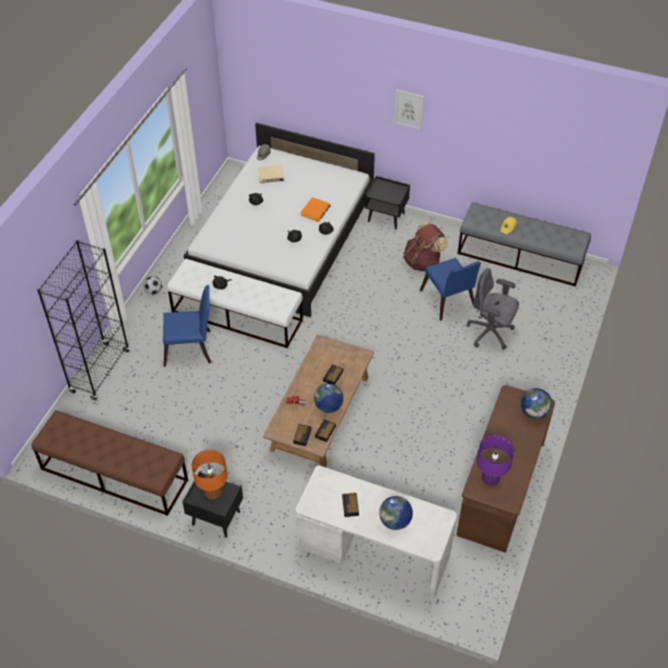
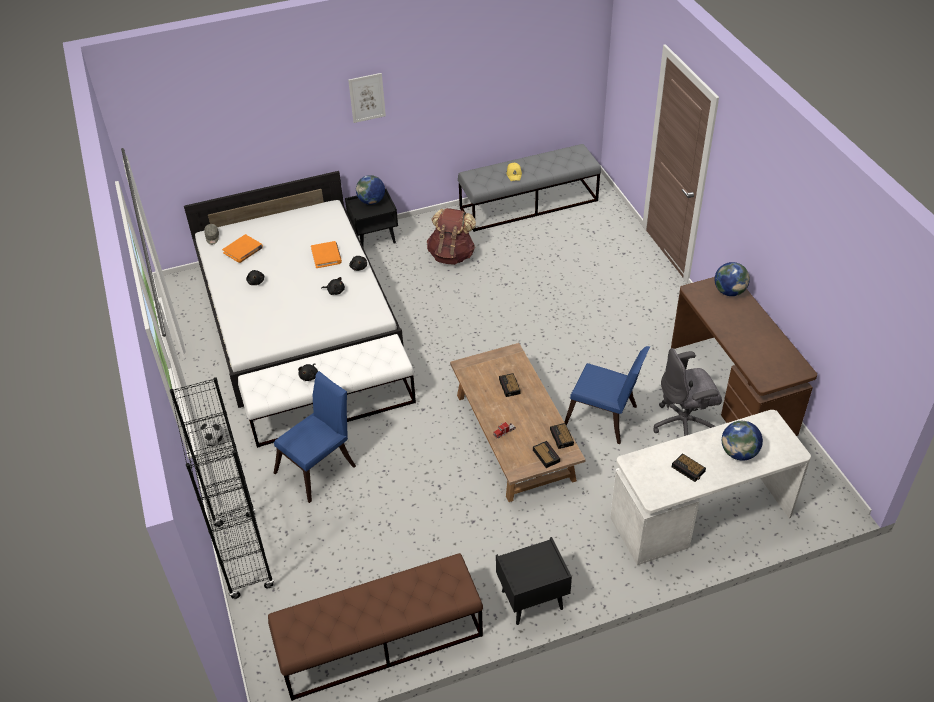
camera: 40 degrees left, 5 degrees down
(213, 491) = (530, 563): orange table lamp -> none
(271, 175) = (243, 250): beige book -> orange book
(328, 406) = (537, 414): globe -> globe (371, 201)
(448, 302) = (513, 273): blue chair -> blue chair (604, 419)
(490, 333) = (577, 276): grey office chair -> grey office chair (684, 424)
(490, 477) = (763, 363): purple table lamp -> none

